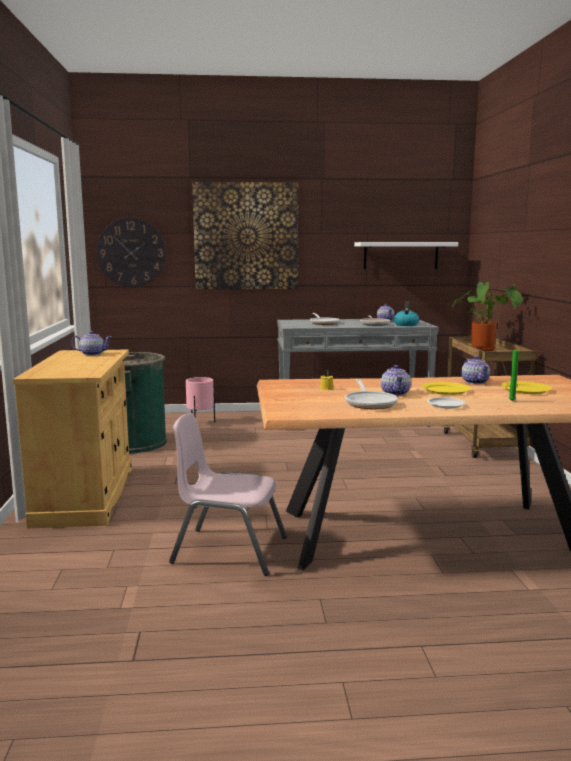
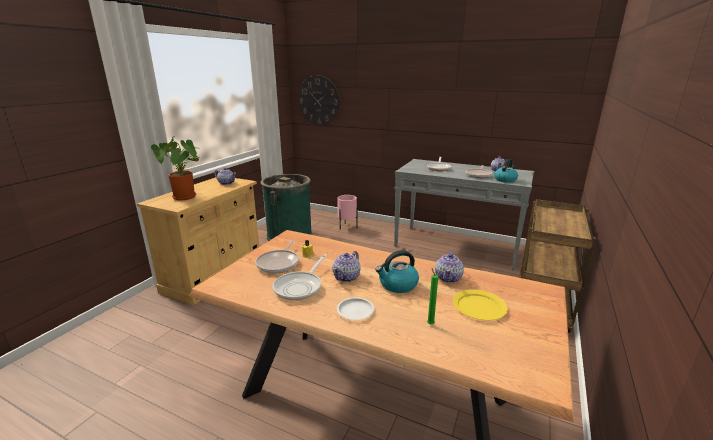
camera: 30 degrees right, 10 degrees up
(229, 550) = (226, 356): pink chair -> none
(246, 236) = (395, 91): picture -> none
(313, 396) = (279, 263): none -> frying pan
(400, 255) = (526, 112): white shelf -> none
(446, 390) = (397, 285): yellow plate -> kettle
(485, 349) = (558, 221): potted plant -> potted plant (186, 198)

